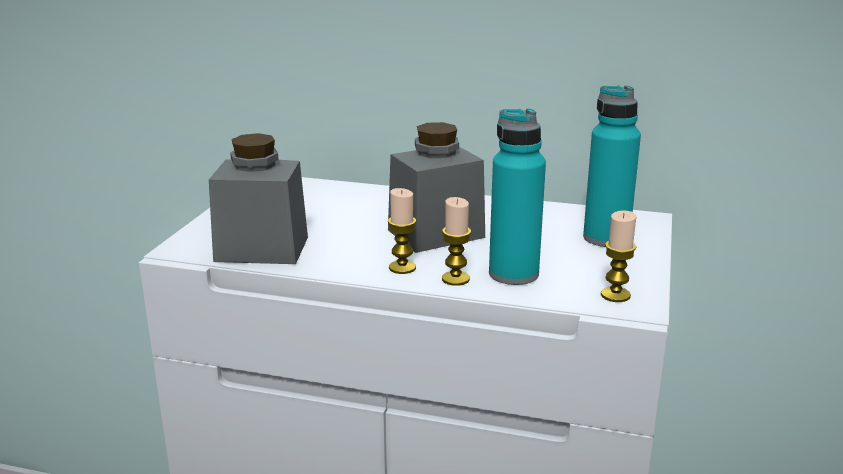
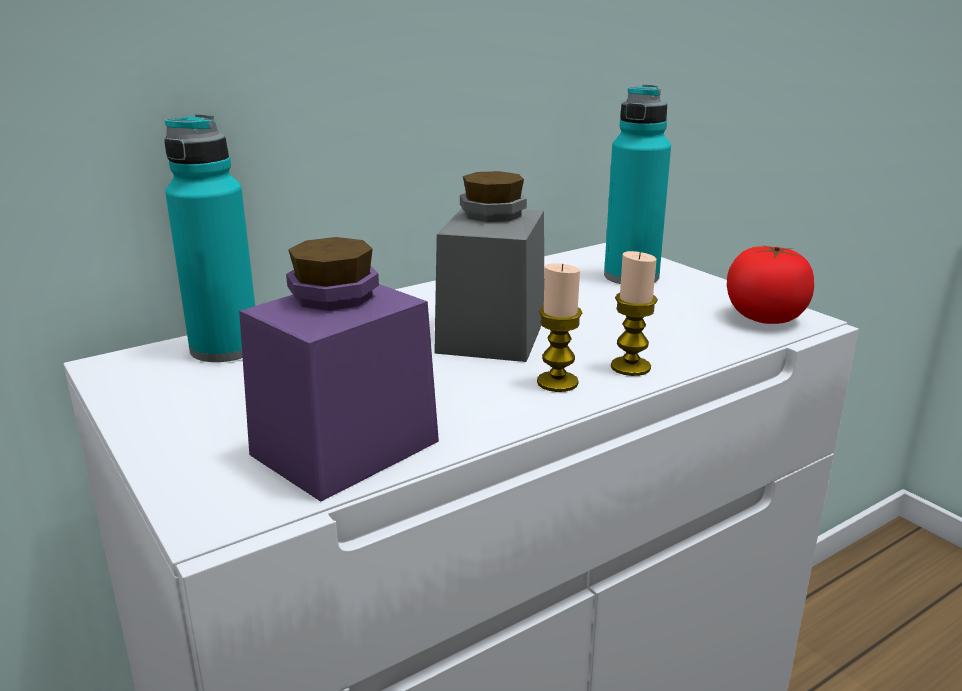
camera: 50 degrees left, 0 degrees up
(262, 249) = (345, 448): grey jar -> purple jar
(513, 274) = (657, 338): turquoise bottle -> turquoise bottle (225, 348)
(615, 295) = (764, 317): candle -> tomato

